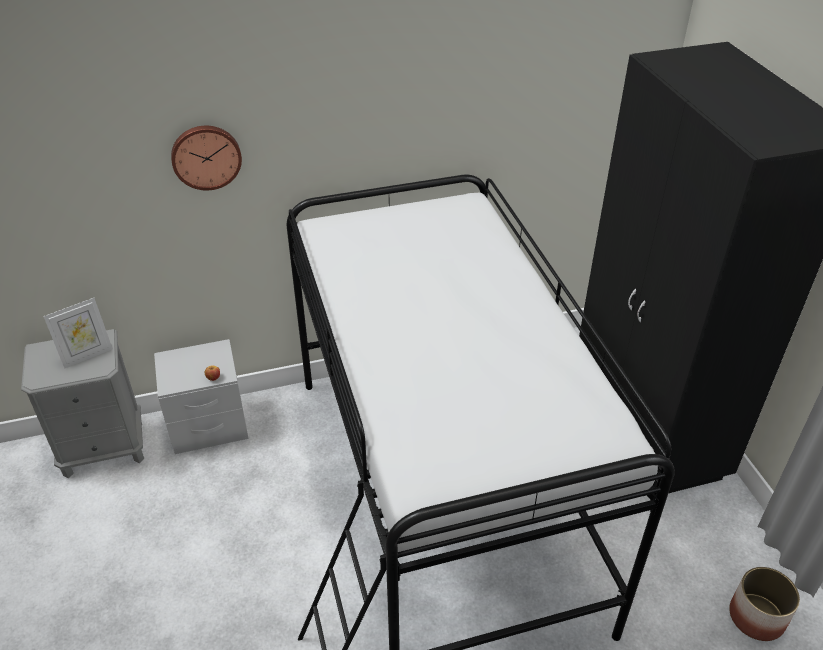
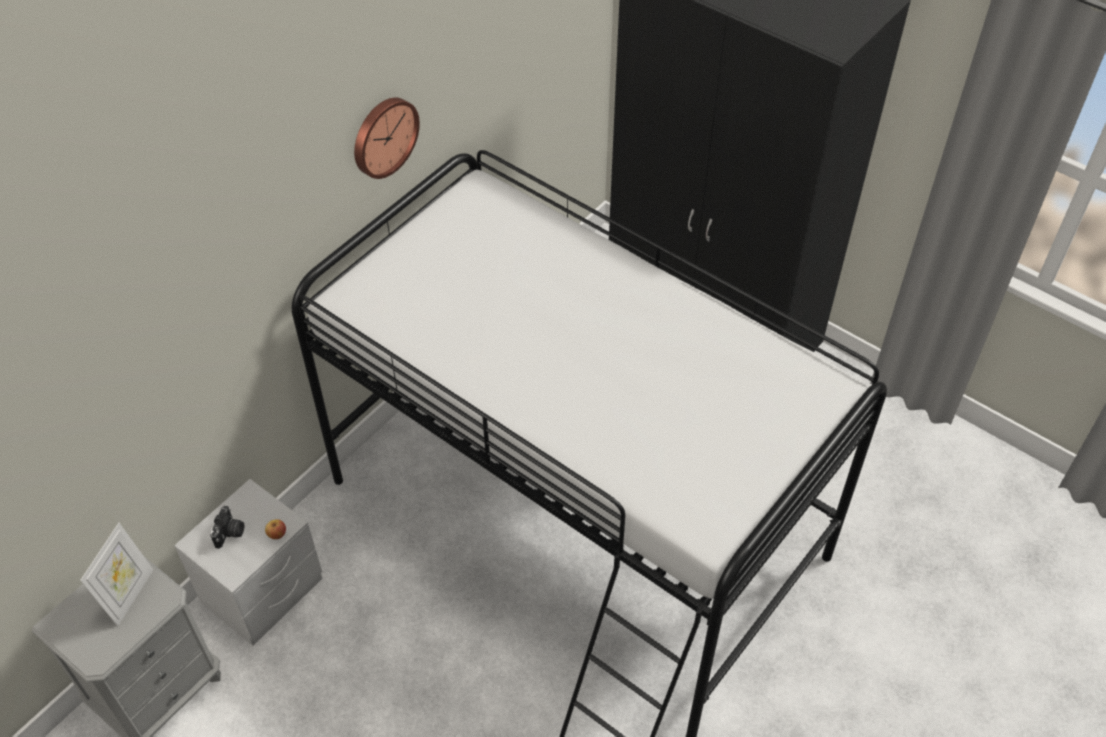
camera: 35 degrees left, 10 degrees up
(188, 363) = (230, 533): none -> camera
(206, 156) = (193, 284): wall clock -> wall clock (383, 136)
(756, 616) = (918, 468): planter -> none

